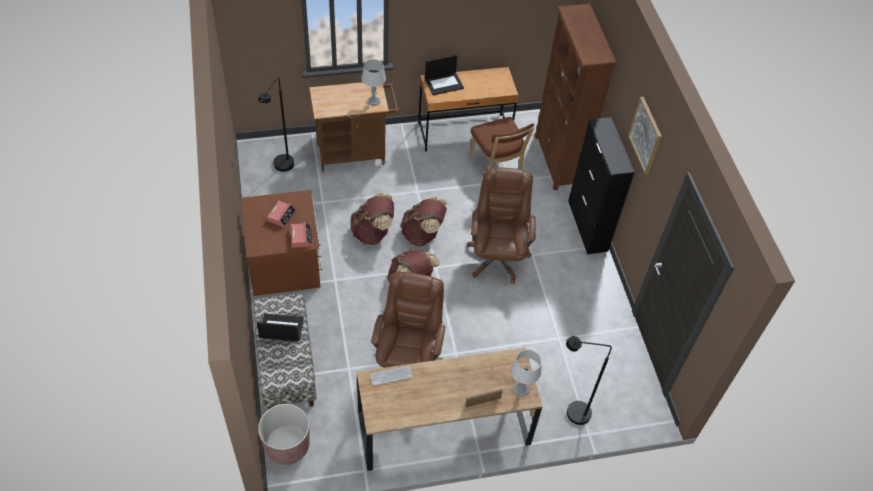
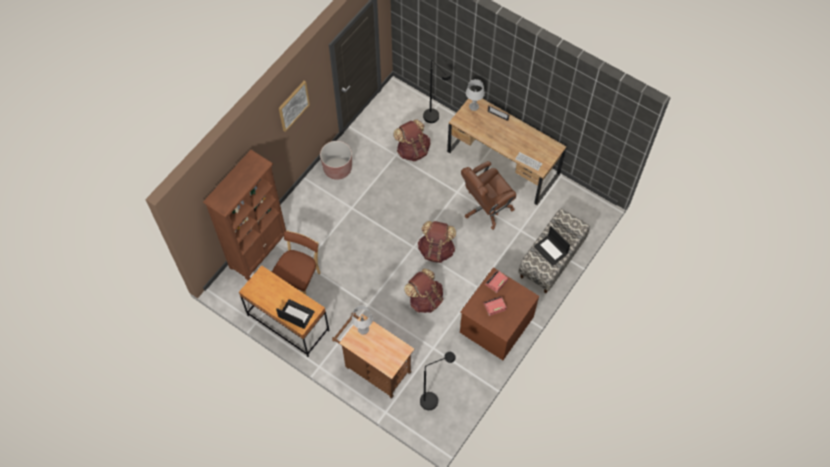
camera: 130 degrees left, 10 degrees up
(287, 446) = (587, 217): brown planter -> brown planter (337, 168)
(423, 234) = (397, 273): brown backpack -> brown backpack (412, 150)
(497, 256) = (372, 223): brown office chair -> none
(587, 226) = (299, 197): black cabinet -> none

